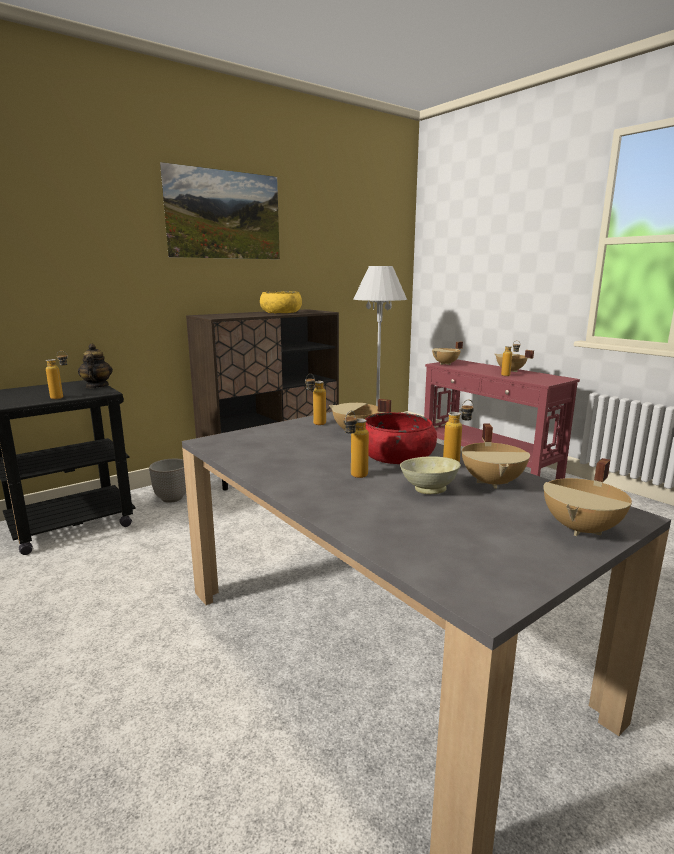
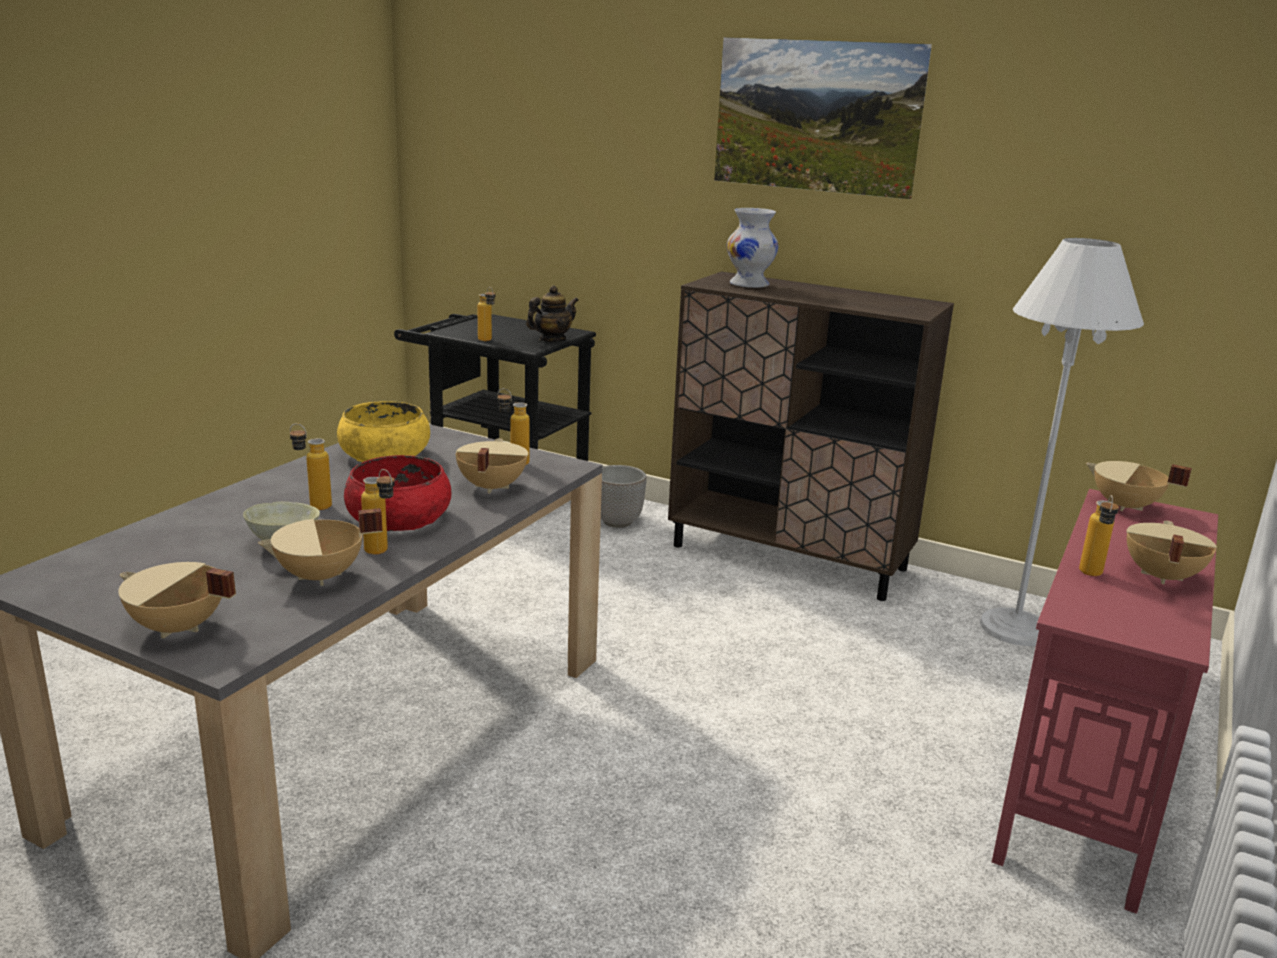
camera: 65 degrees right, 5 degrees up
(230, 315) = (750, 285): none -> white vase
(281, 313) = (841, 298): yellow bowl -> yellow bowl (384, 454)

